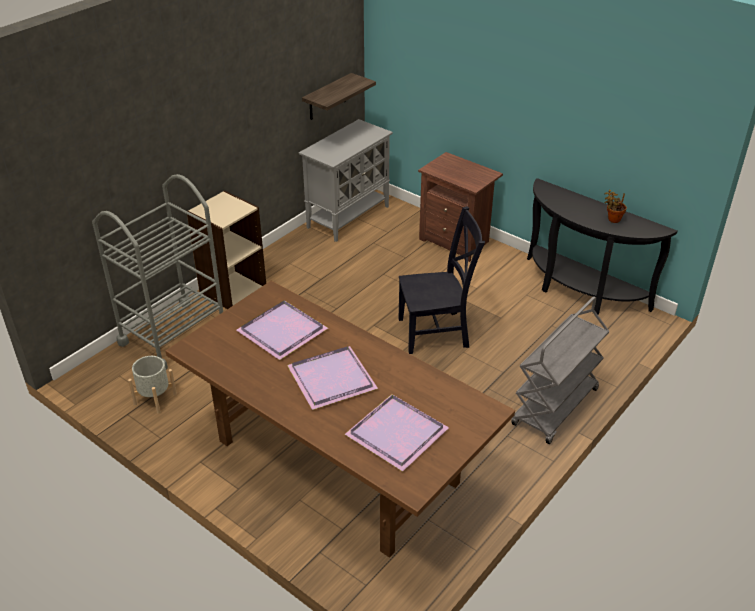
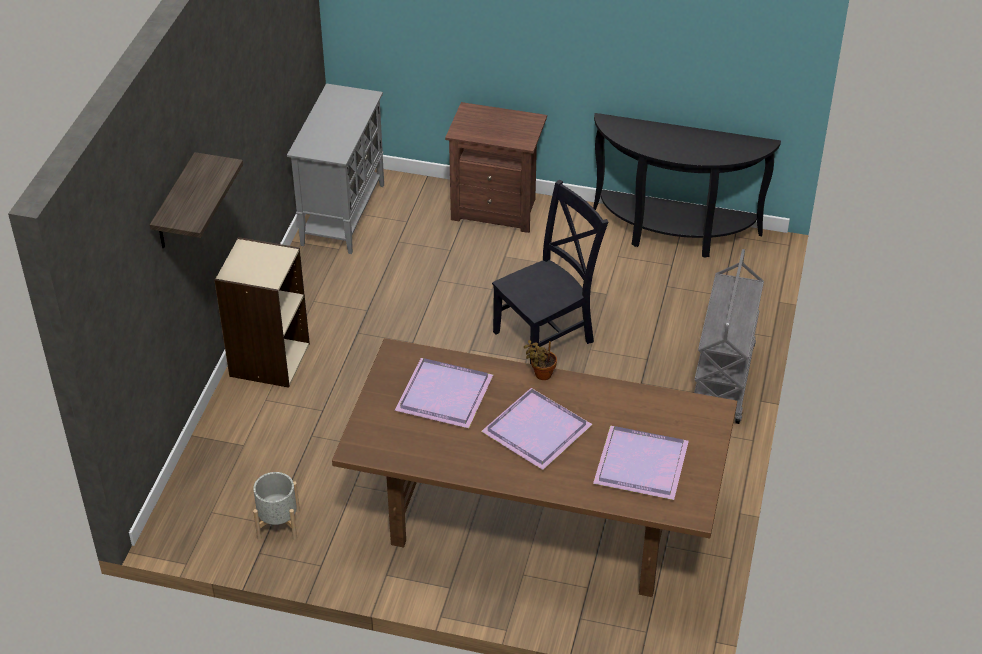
camera: 25 degrees left, 5 degrees up
(173, 335) = (238, 440): grey cart -> none
(327, 97) = (298, 71): shelf -> shelf (175, 204)
(612, 219) = (707, 145): potted plant -> potted plant (541, 374)

